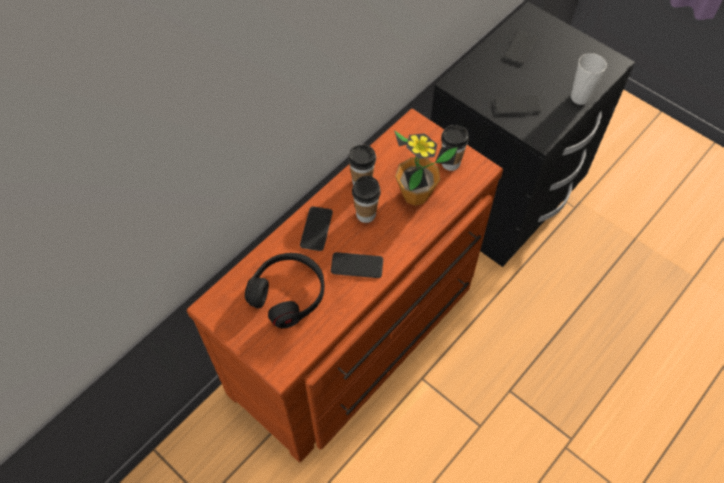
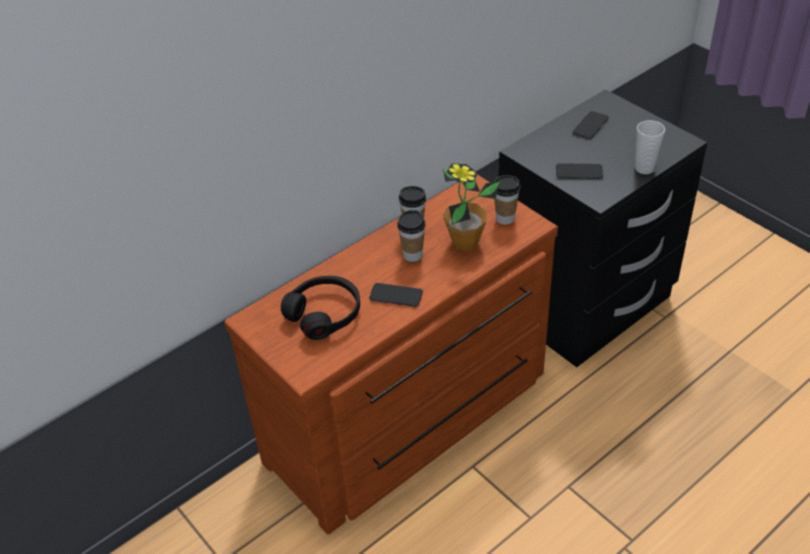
camera: 10 degrees right, 15 degrees down
(316, 229) = (362, 263): phone -> none

